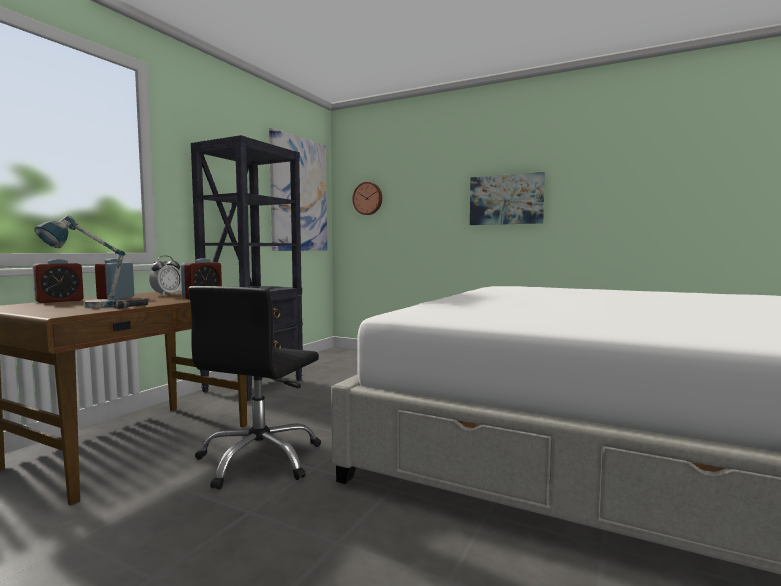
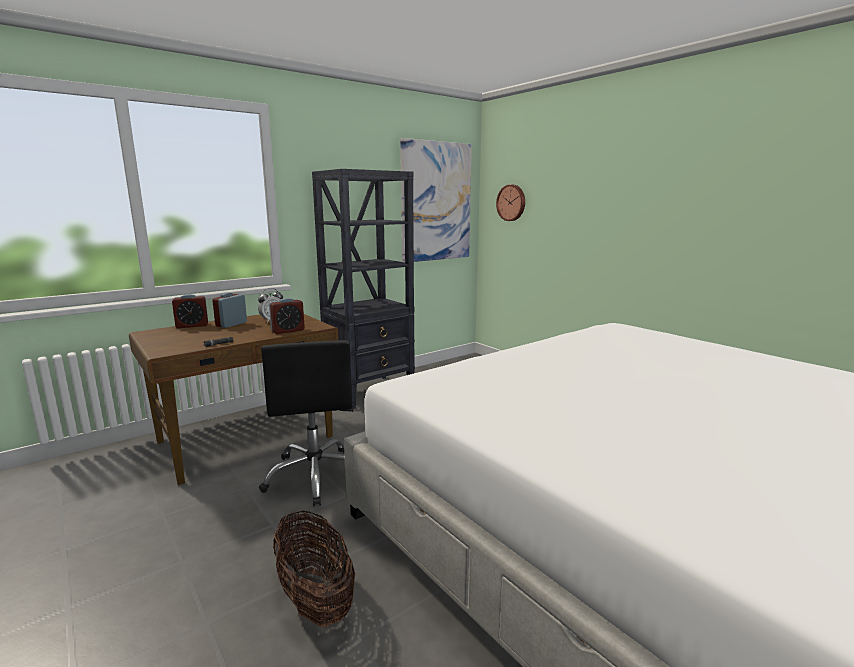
camera: 25 degrees right, 10 degrees up
(85, 307) = (193, 340): table lamp -> none
(260, 459) = (316, 475): black office chair -> black office chair turned 60 degrees counterclockwise
(367, 561) = (315, 598): none -> basket
(506, 200) = (656, 215): picture -> none

